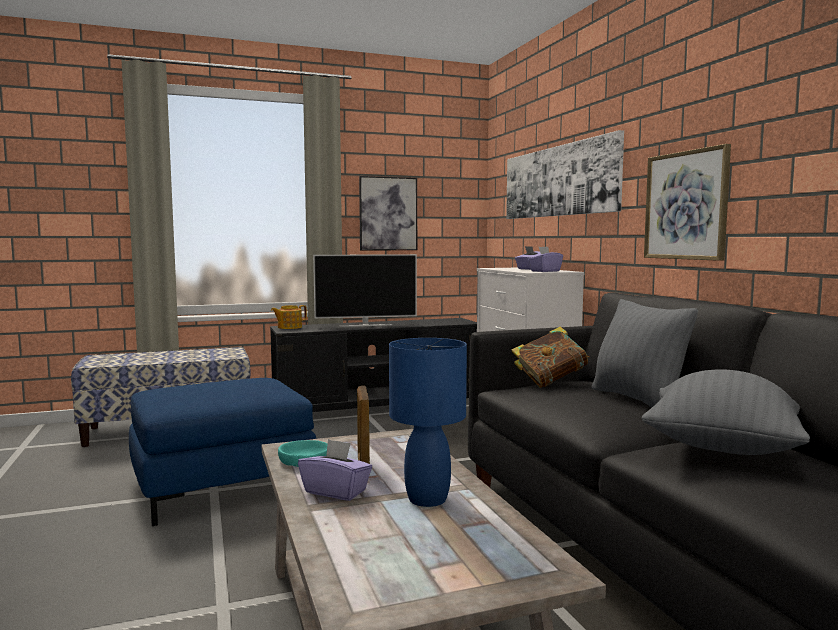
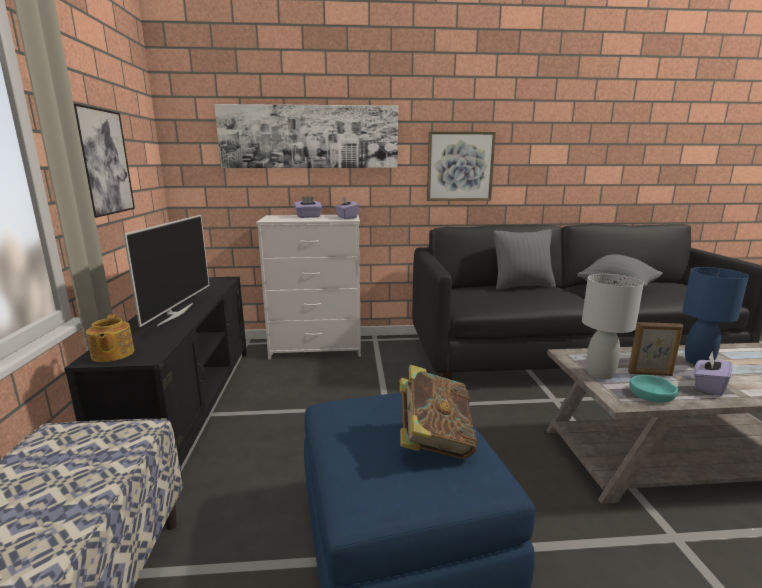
camera: 75 degrees left, 10 degrees up
(352, 444) = (600, 374): none -> grey table lamp
(550, 382) = (468, 295): book -> book (434, 441)

